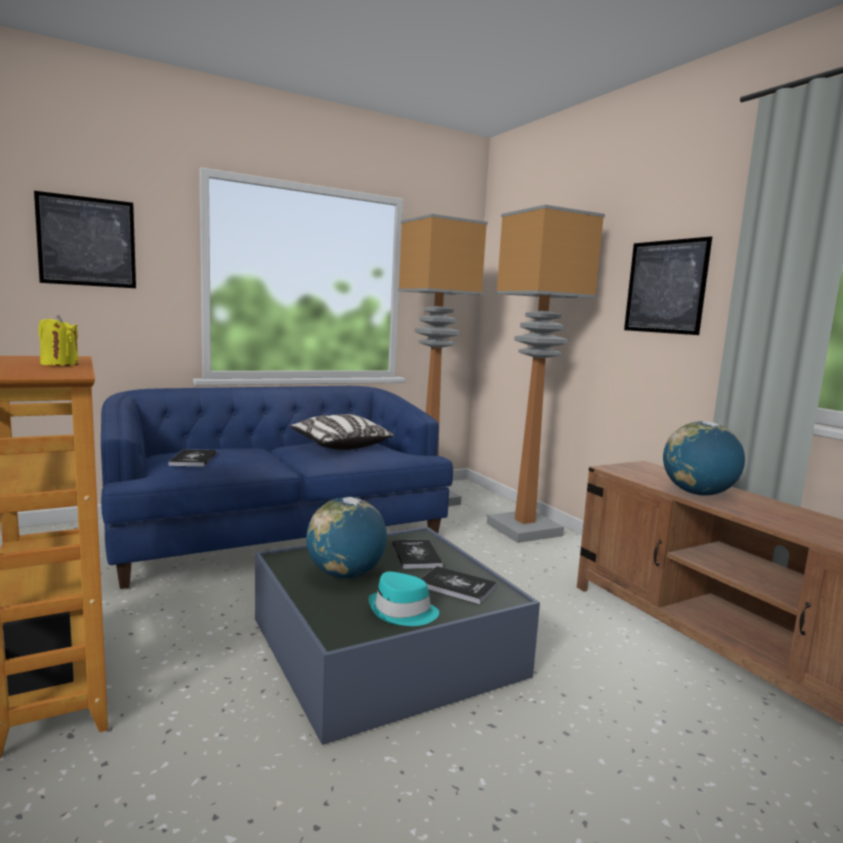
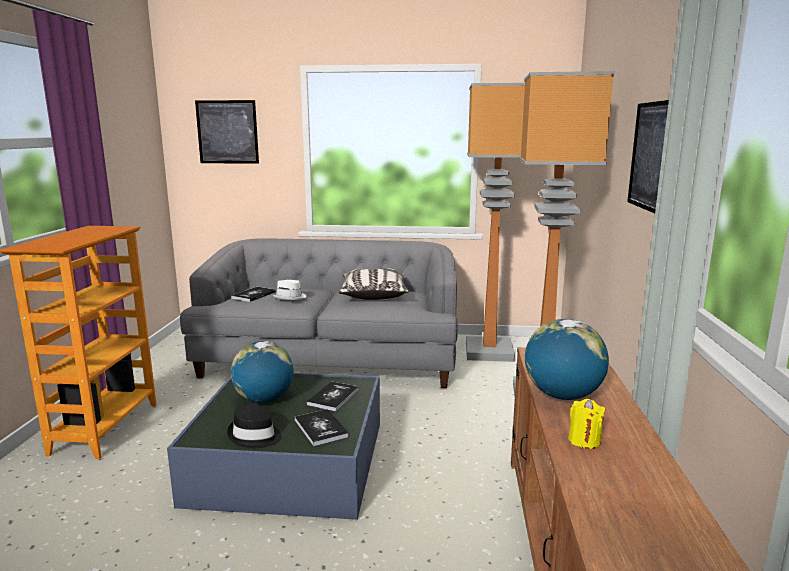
camera: 35 degrees right, 5 degrees up
(59, 364) = (91, 236): yellow candle -> yellow candle (584, 440)
(248, 457) = (290, 297): none -> white hat
(278, 535) = (331, 360): blue sofa -> grey sofa
(402, 612) = (254, 436): turquoise hat -> black hat

